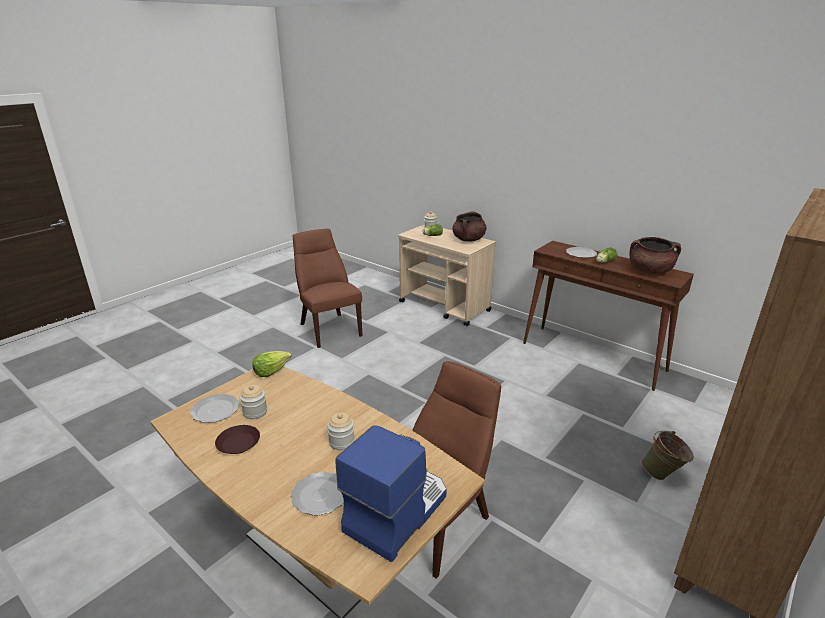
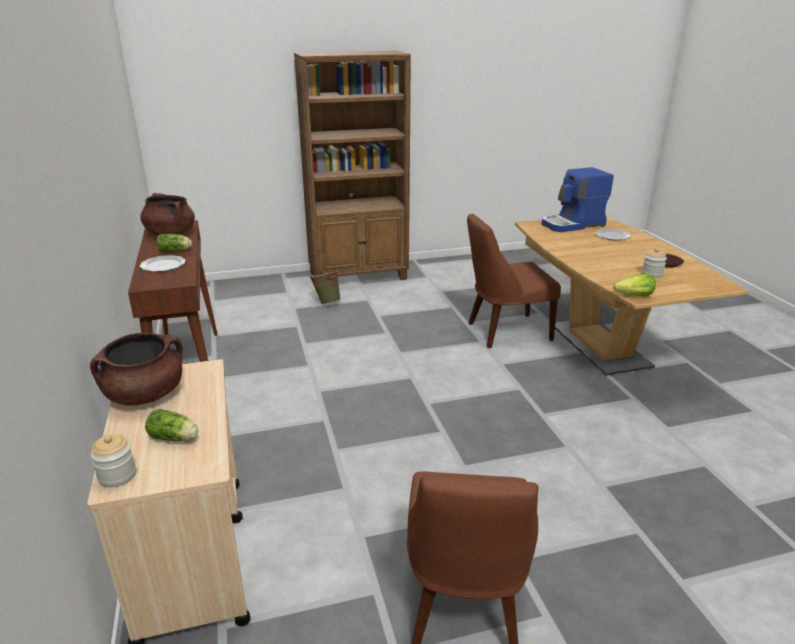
camera: 145 degrees left, 0 degrees up
(215, 410) = (689, 283): plate -> none
(341, 442) = (588, 248): jar -> none

